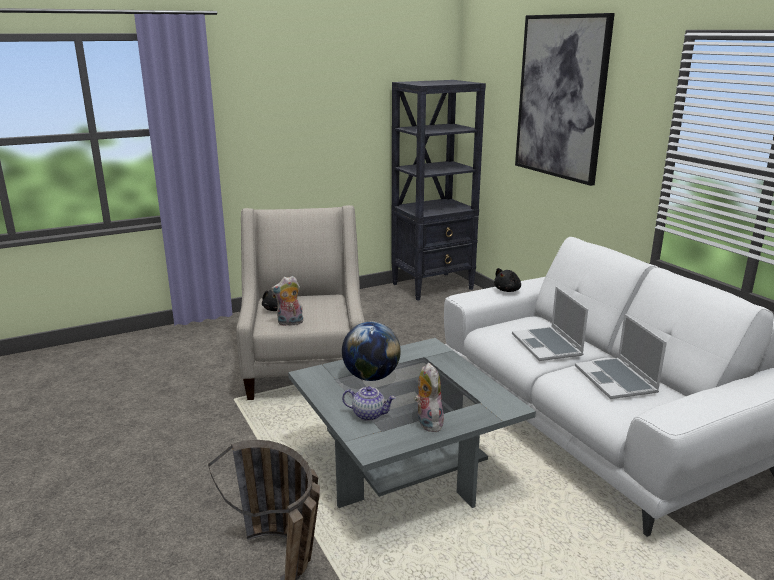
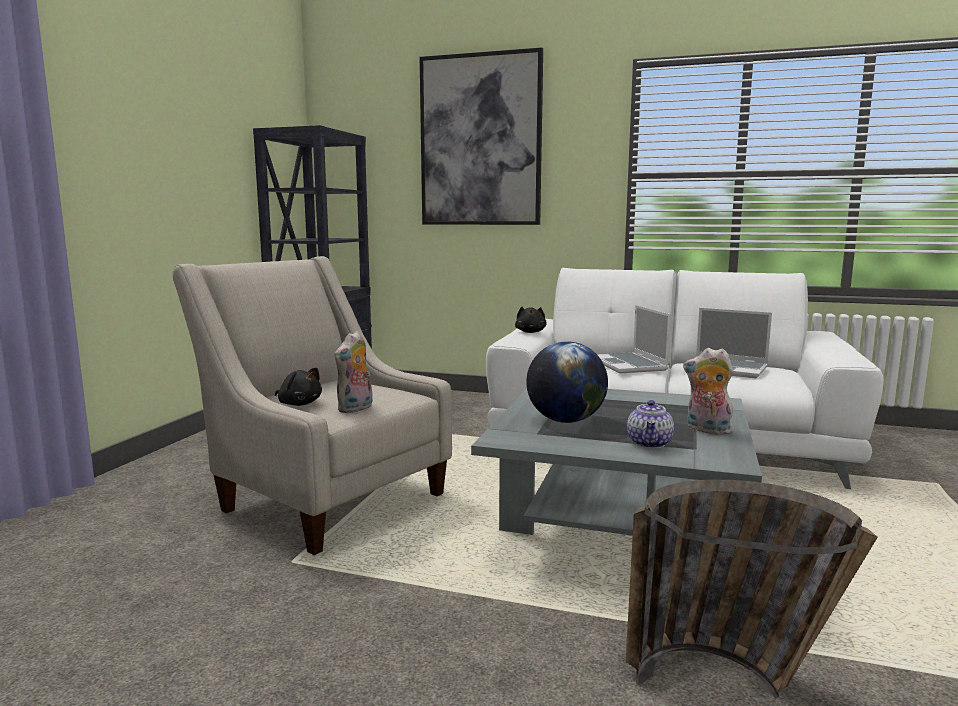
camera: 45 degrees left, 10 degrees down
(369, 414) = (650, 443): teapot -> teapot turned 135 degrees clockwise
(548, 346) = (629, 365): laptop -> laptop turned 45 degrees clockwise

